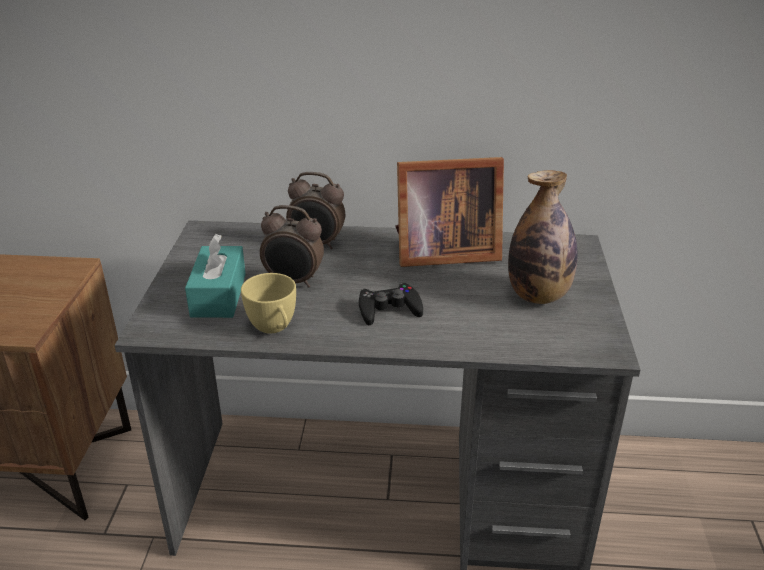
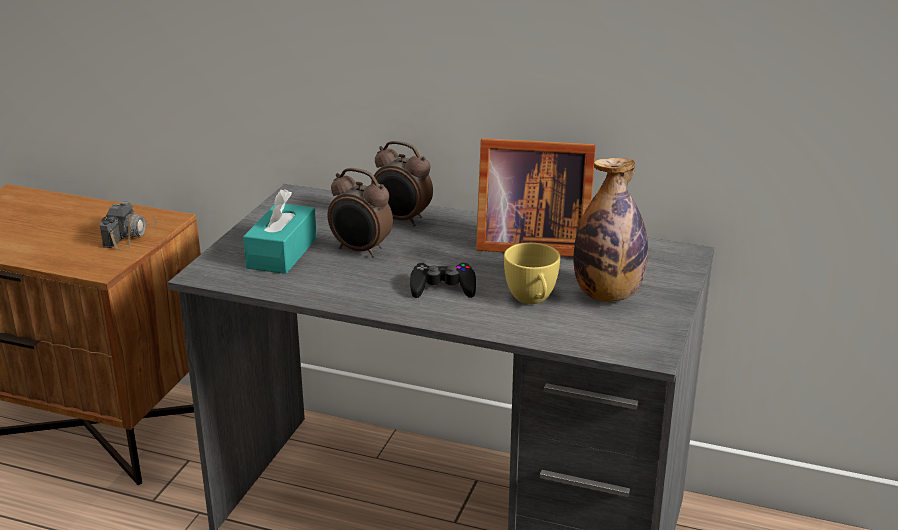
camera: 15 degrees right, 5 degrees down
(41, 288) = (130, 234): none -> camera
(274, 328) = (321, 288): yellow cup -> yellow cup (532, 300)

